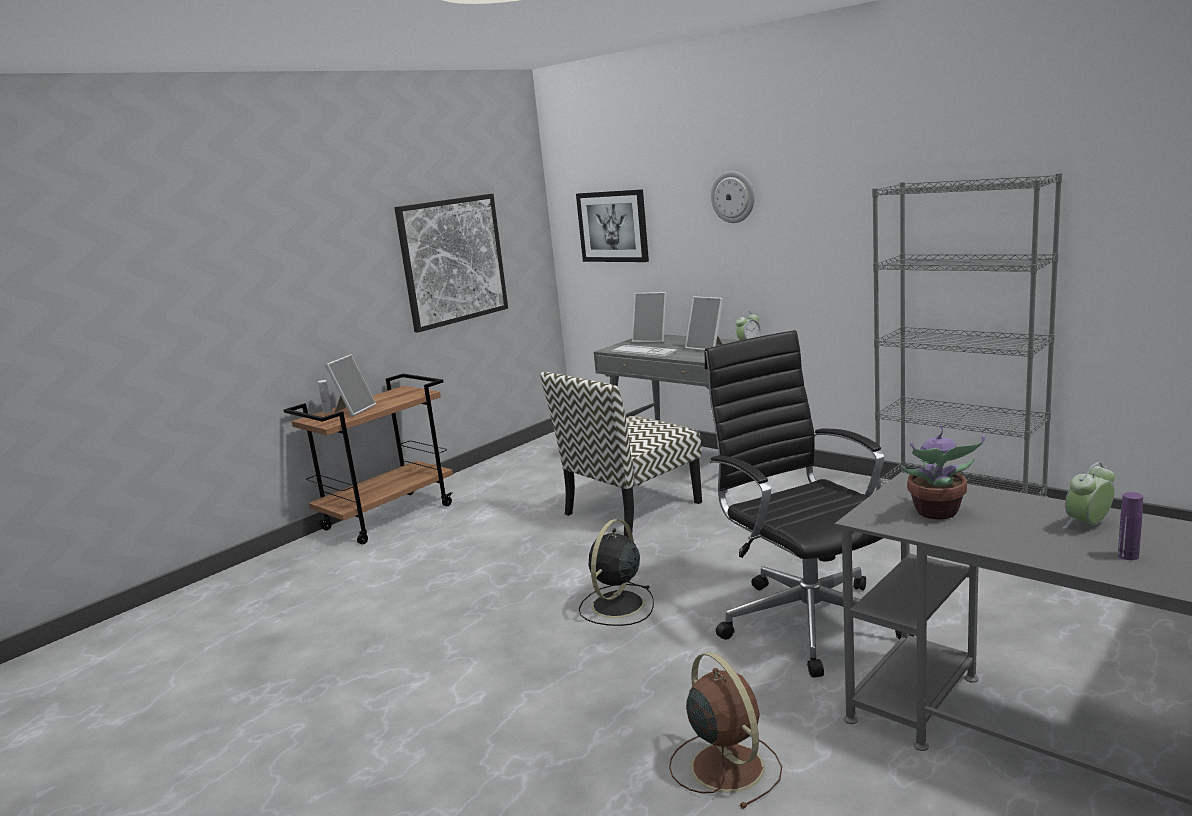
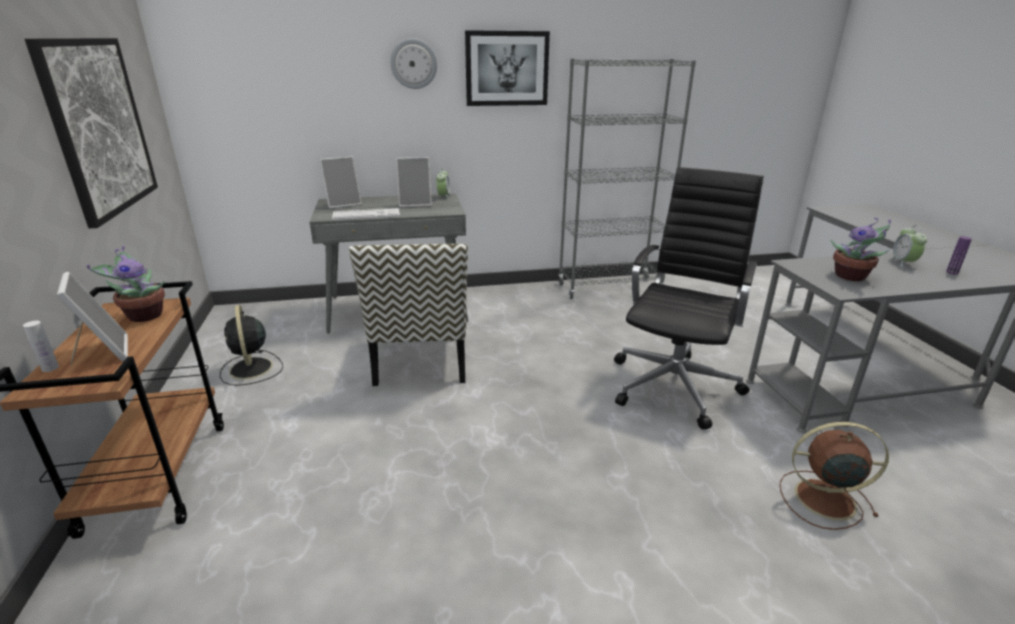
camera: 55 degrees left, 10 degrees up
(402, 396) = (143, 315): none -> potted plant
(613, 226) = (263, 90): picture -> picture (507, 68)
(617, 606) = (563, 437): black fan -> black fan (251, 369)
(807, 620) = (675, 384): black office chair -> black office chair turned 105 degrees clockwise

